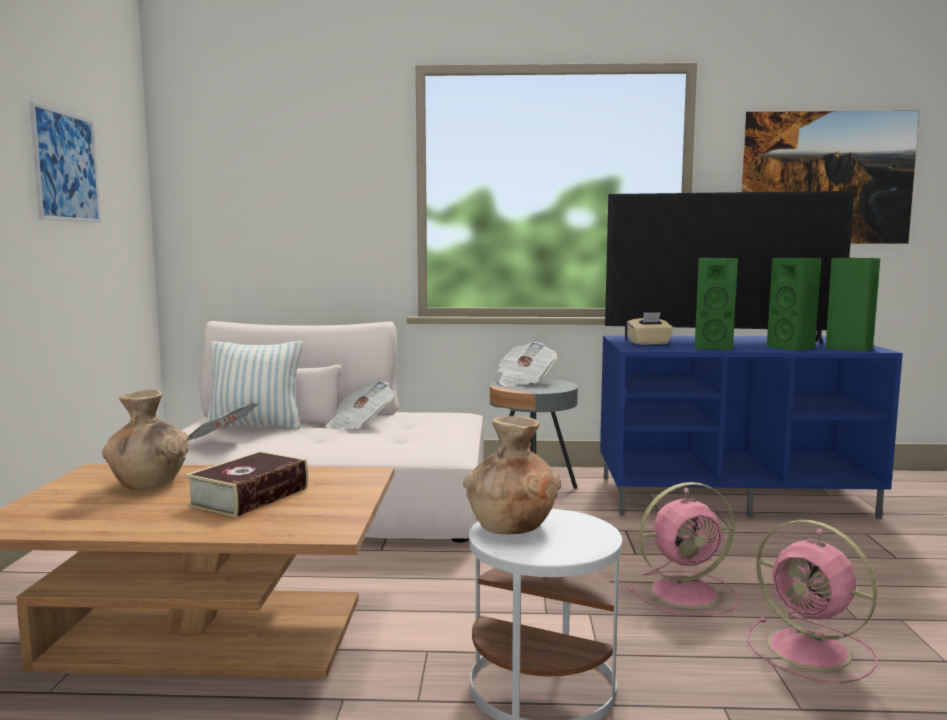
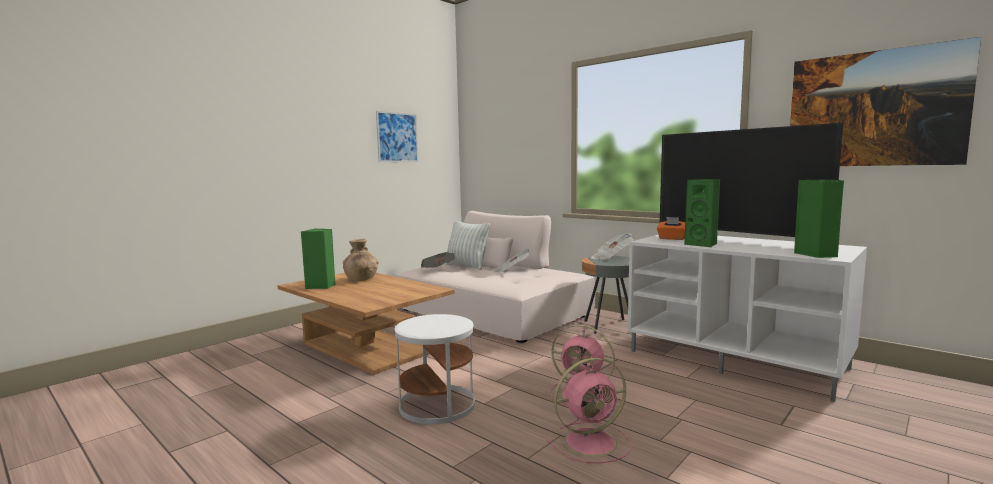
camera: 40 degrees right, 0 degrees up
(249, 496) = (377, 290): book -> none
(512, 526) = (427, 319): brown vase -> none
(649, 343) = (672, 238): beige tissue box -> orange tissue box
(733, 496) = (737, 359): blue tv stand -> white tv stand
(793, 347) = (768, 250): green speaker -> green speaker (321, 286)
(812, 651) = (592, 442): pink fan -> pink fan turned 105 degrees counterclockwise

